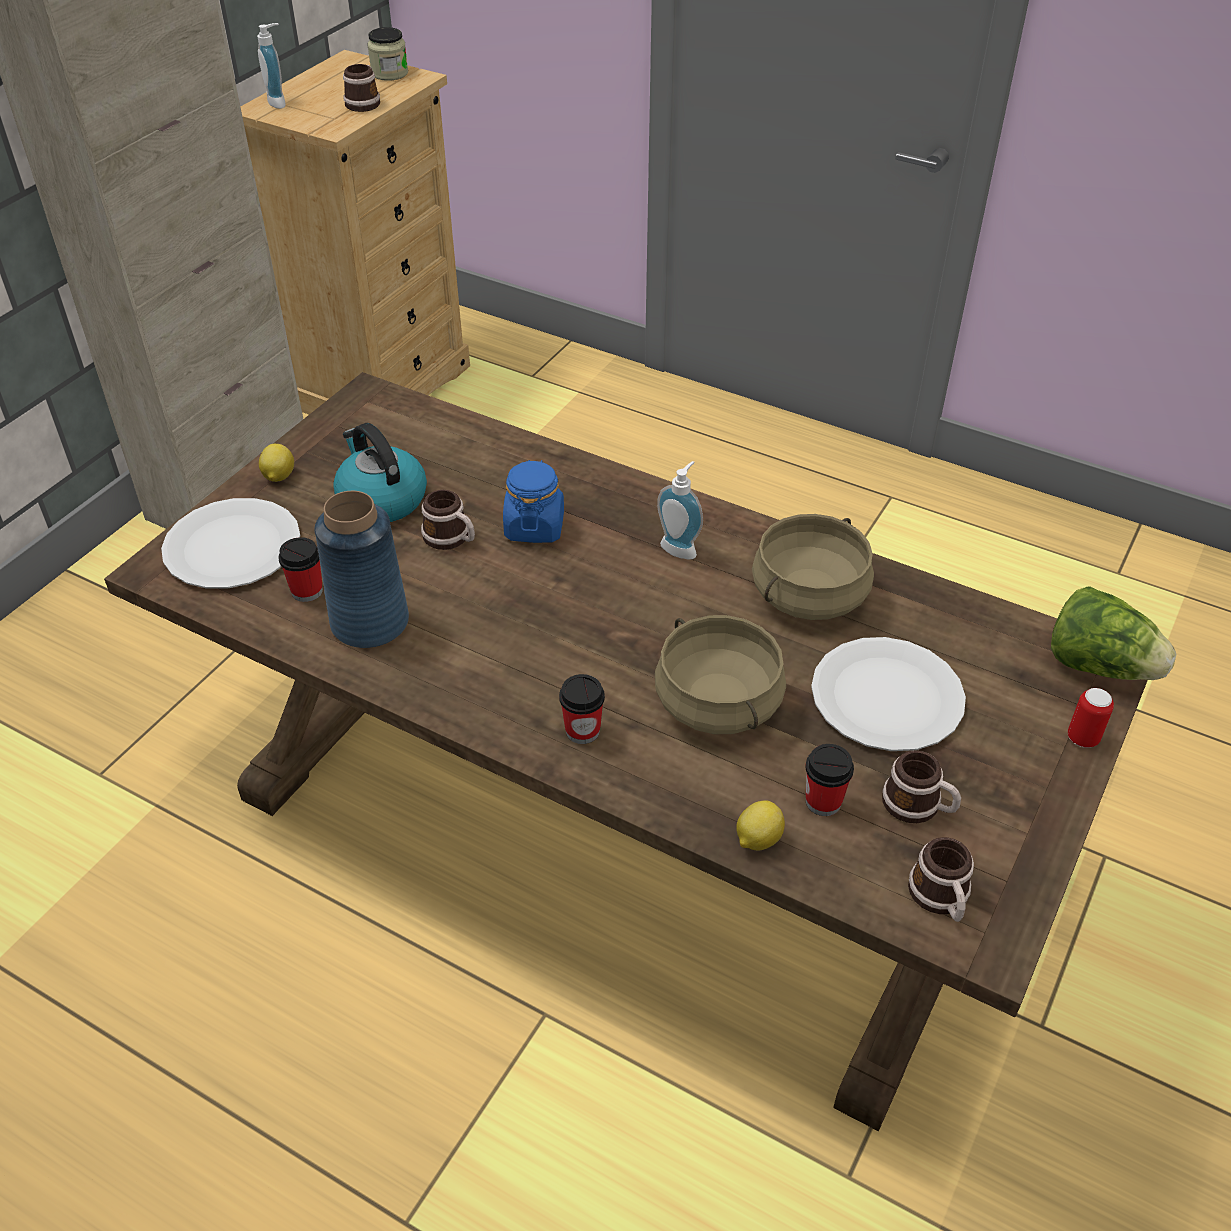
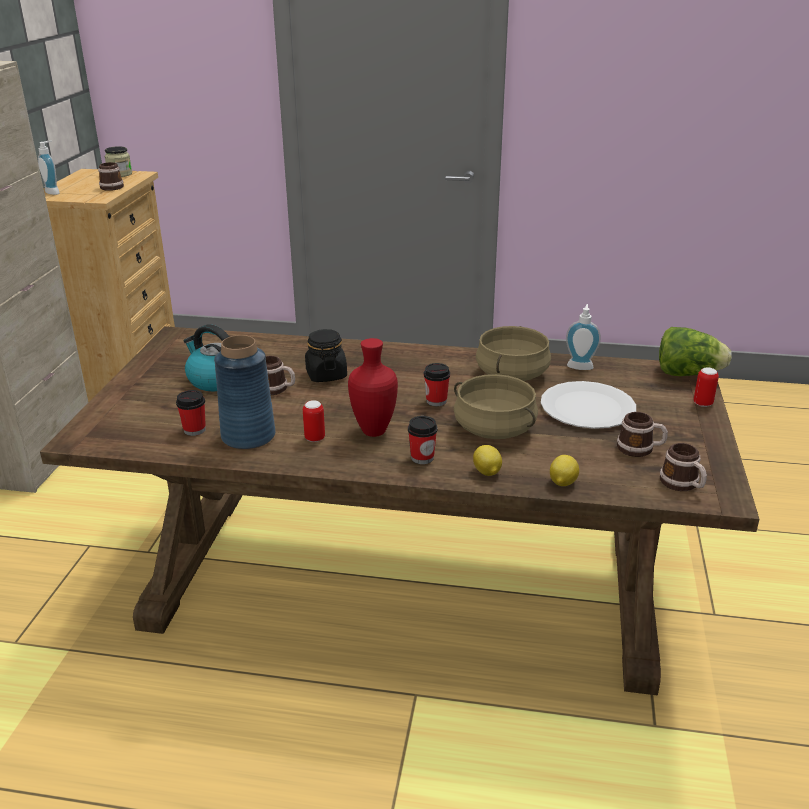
camera: 20 degrees left, 15 degrees down
(232, 546) = (126, 419): white plate -> none
(278, 477) = (138, 381): lemon -> lemon (487, 472)
(455, 651) = (315, 438): none -> can
(534, 527) = (326, 375): blue jar -> black jar
(542, 657) = (373, 430): none -> red vase
(681, 547) = (422, 368): soap dispenser -> soap dispenser (580, 365)
(823, 801) = (587, 458): cup -> cup (436, 401)

